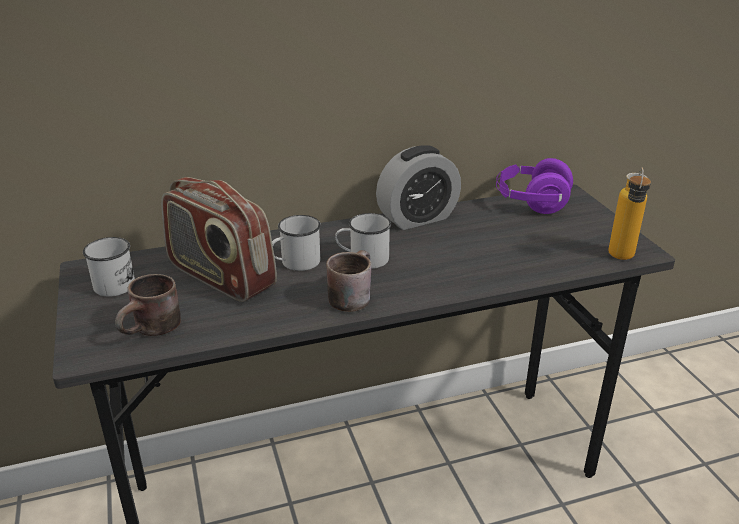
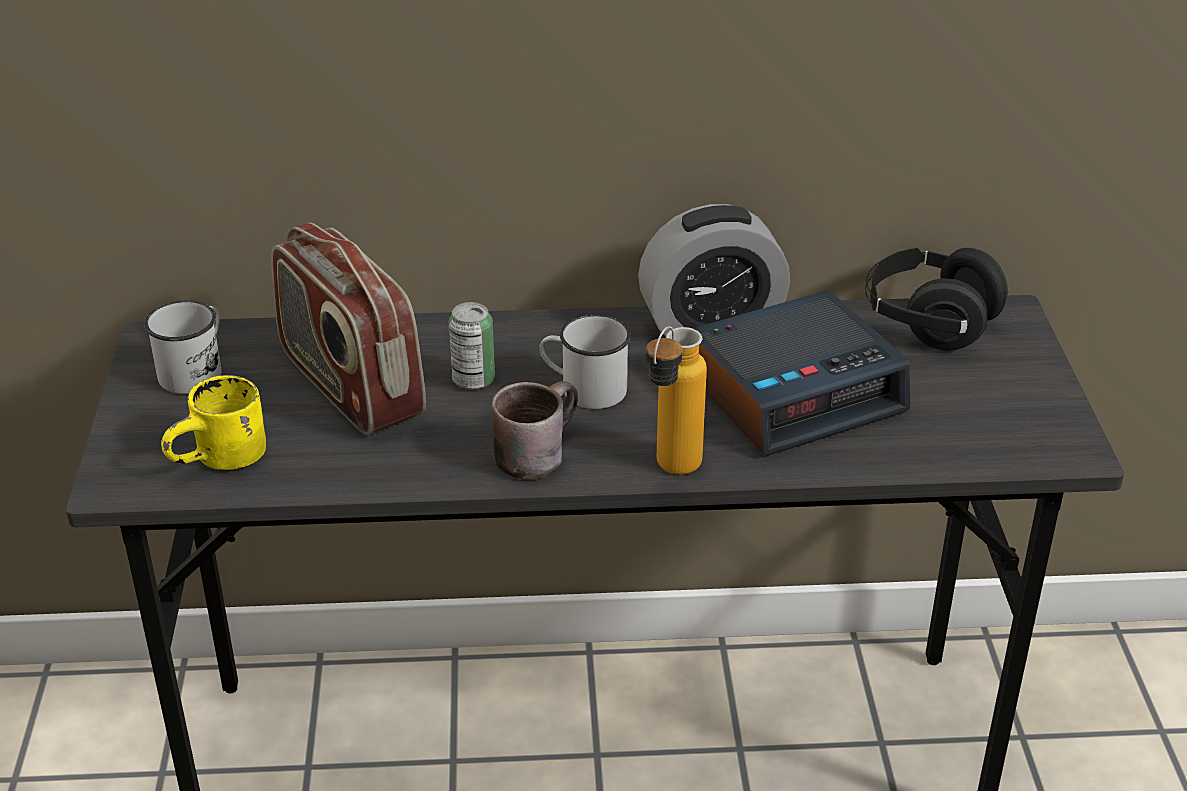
camera: 15 degrees right, 5 degrees up
(154, 331) = (223, 462): brown mug -> yellow mug
(295, 263) = (473, 380): white mug -> can
(480, 243) = (794, 390): none -> alarm clock
(531, 203) = (928, 323): purple headphones -> black headphones
(621, 259) = (1024, 459): bottle -> bottle (670, 473)

